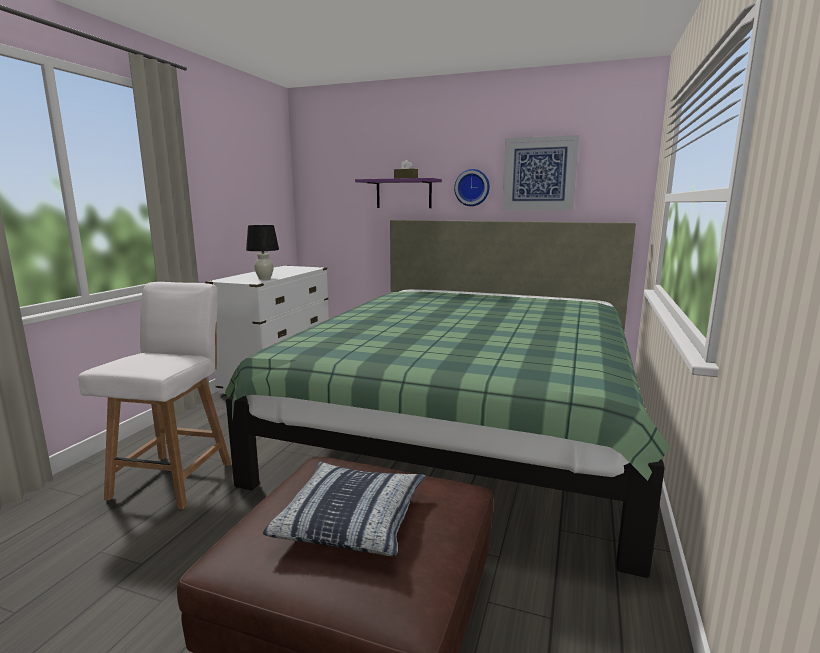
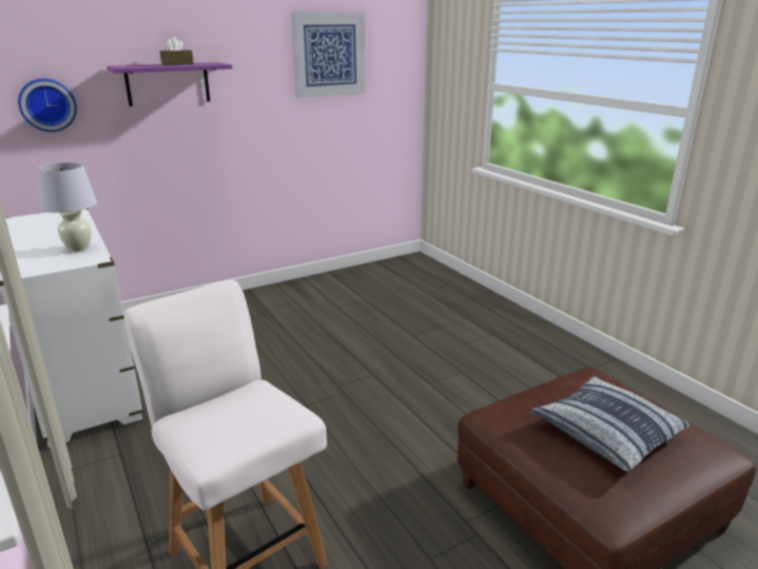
camera: 50 degrees left, 10 degrees up
(264, 278) = (79, 249): black table lamp -> white table lamp
(466, 424) = (383, 338): green bed -> none
(472, 187) = (259, 72): wall clock -> wall clock (47, 105)

